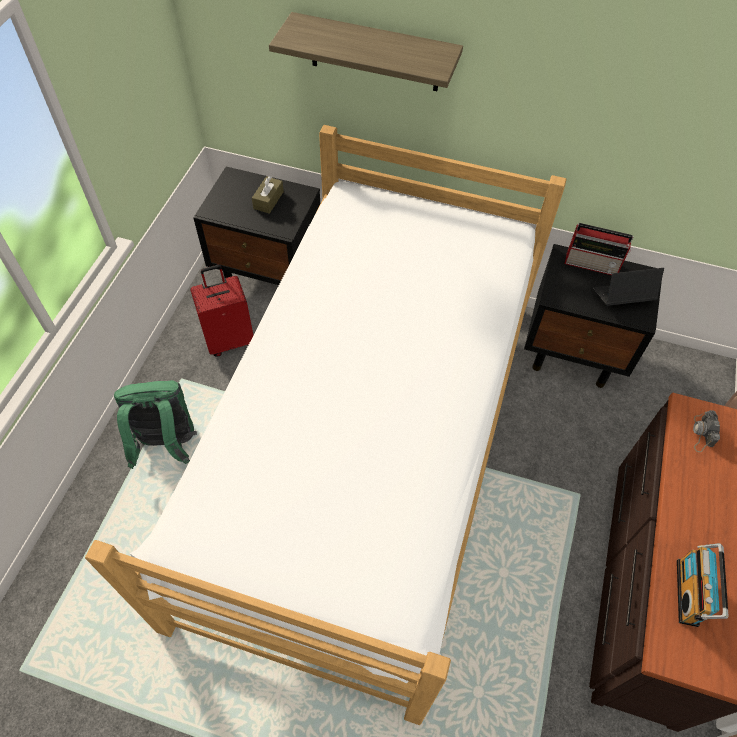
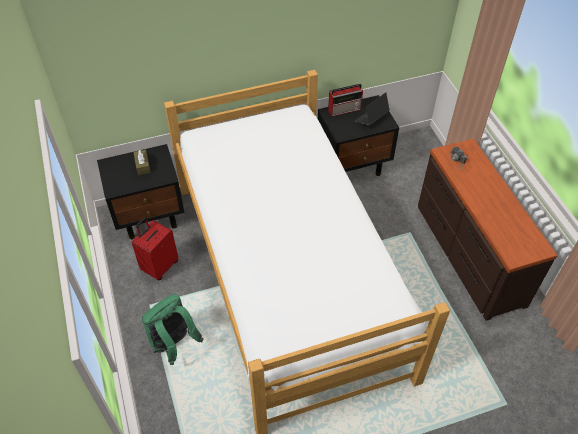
camera: 35 degrees left, 5 degrees down
(375, 53) = (188, 48): shelf -> none
(690, 593) = (502, 228): radio -> none

